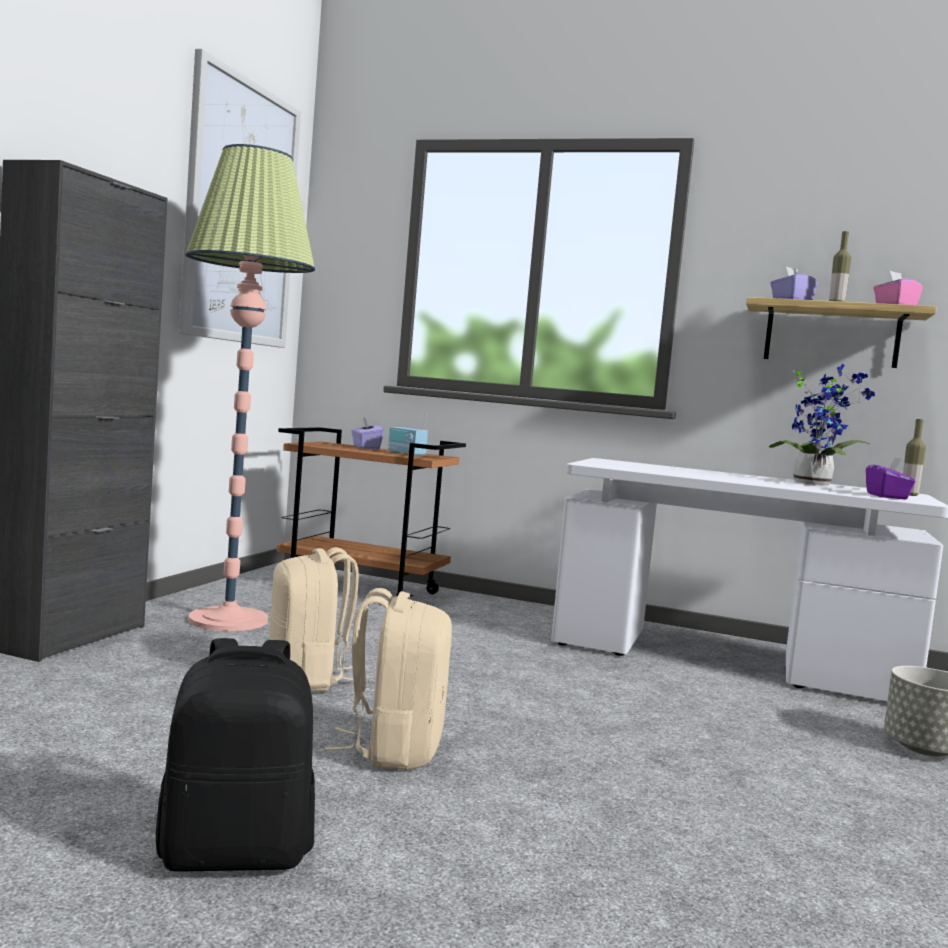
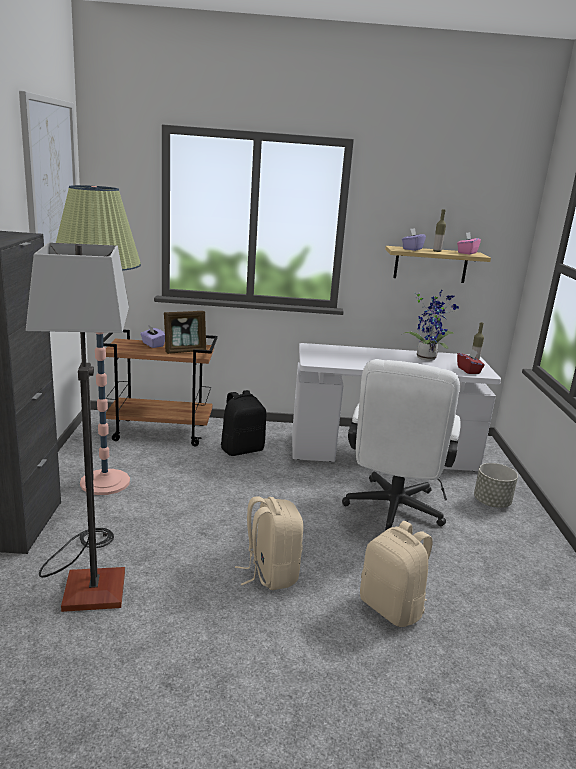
camera: 20 degrees left, 15 degrees up
(96, 700) = (90, 578): none -> floor lamp
(236, 853) = (250, 670): black backpack -> black backpack (242, 449)
(308, 680) = (190, 527): beige backpack -> beige backpack (392, 608)
(406, 454) = (185, 351): radio -> picture frame
(694, 725) = (392, 512): none -> white office chair
(887, 496) = (469, 370): purple tissue box -> red tissue box

